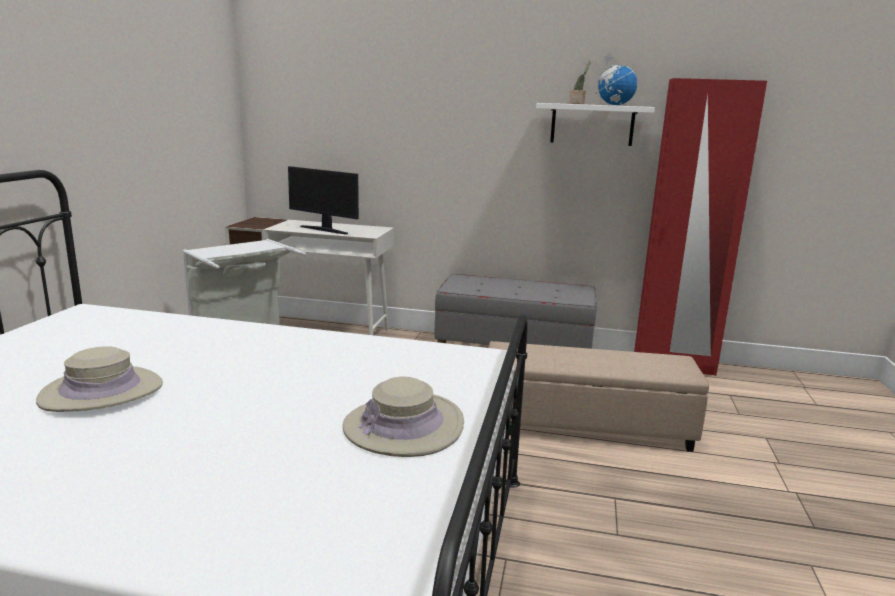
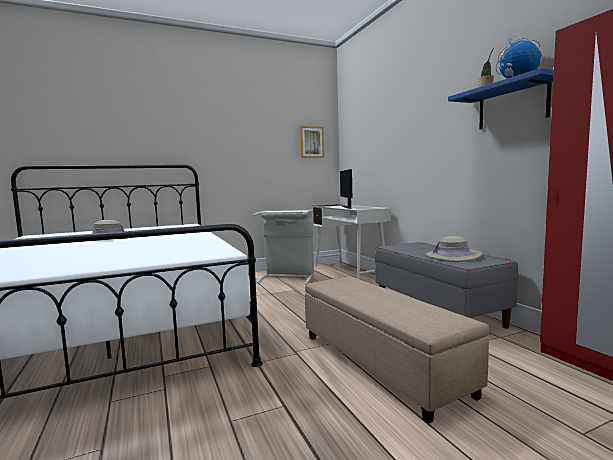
camera: 55 degrees right, 10 degrees down
(211, 105) = (311, 142): none -> picture
(403, 426) = (99, 261): beige hat -> beige hat (453, 256)
(592, 124) = (512, 105): white shelf -> blue shelf

